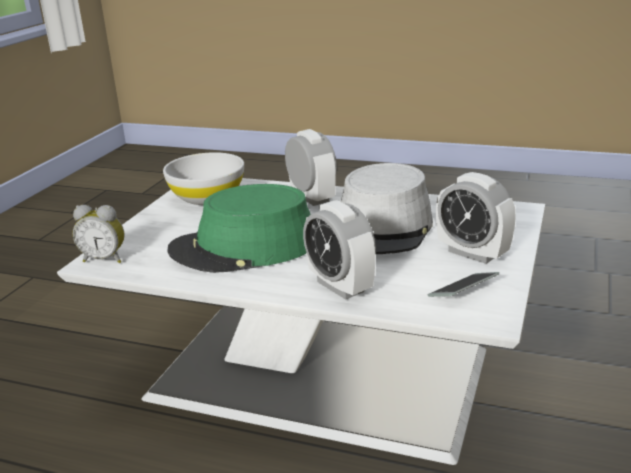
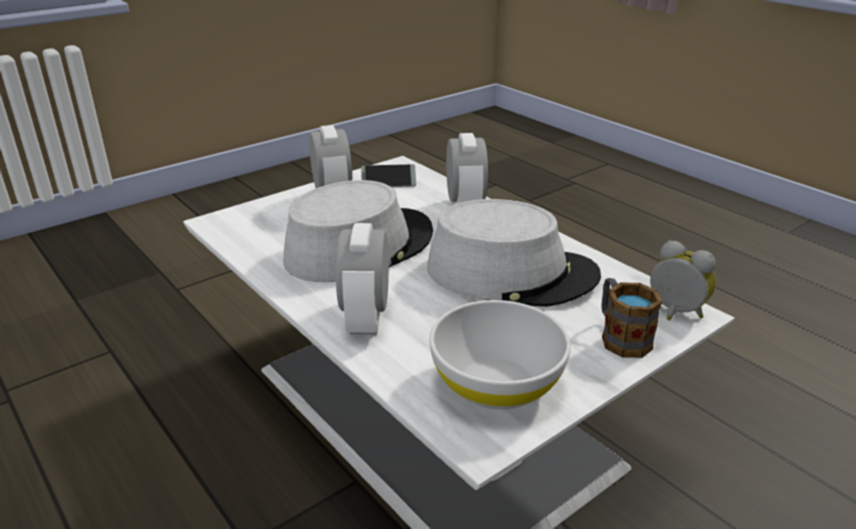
camera: 150 degrees left, 5 degrees up
(143, 235) = (620, 336): none -> mug
(244, 248) = (511, 273): green hat -> grey hat

